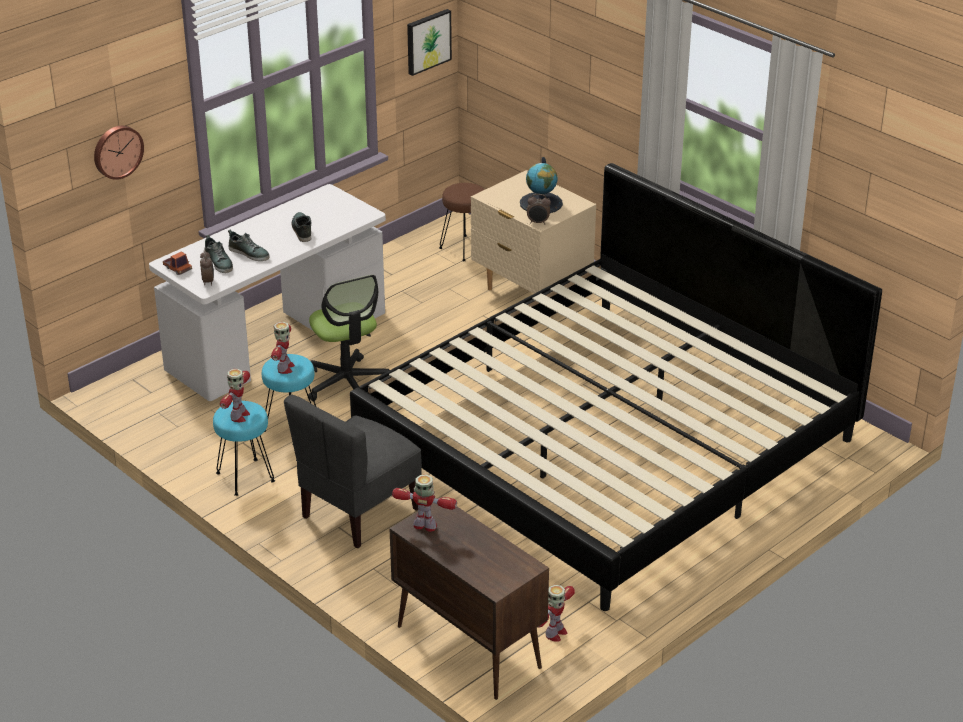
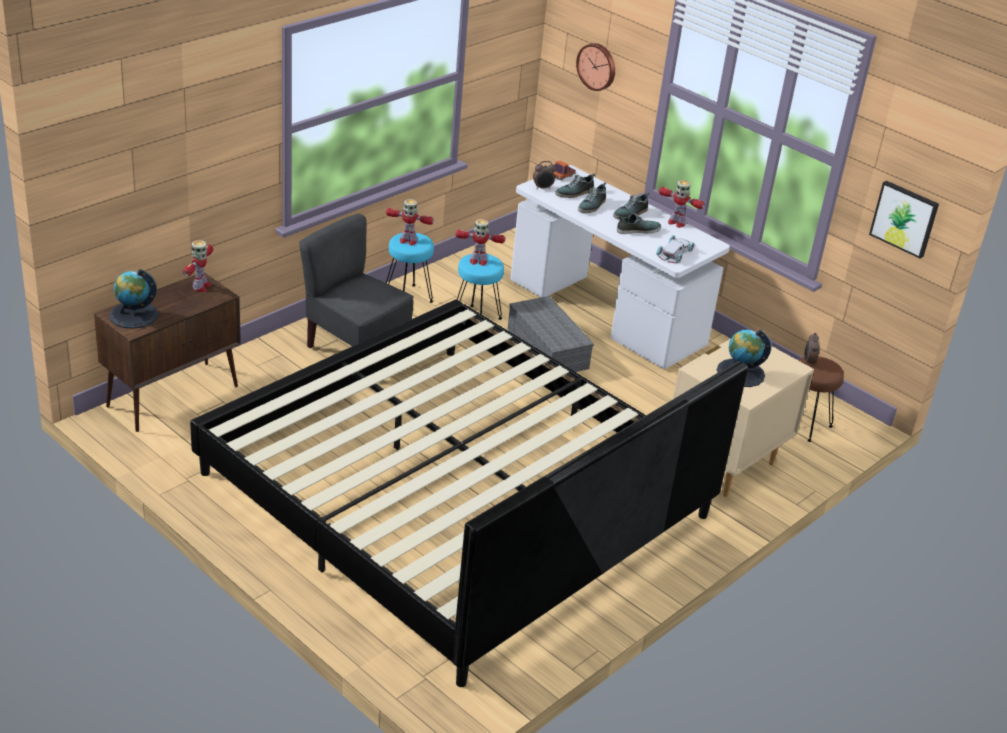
camera: 85 degrees right, 0 degrees up
(266, 232) = (630, 213): none -> shoe
(347, 383) = (546, 348): office chair -> grey storage box
(348, 212) = (675, 253): none -> white toy car
(496, 570) = (133, 315): none -> globe
(538, 222) = (697, 368): alarm clock -> alarm clock (808, 362)
(555, 633) = (177, 442): toy robot -> toy robot (676, 223)

